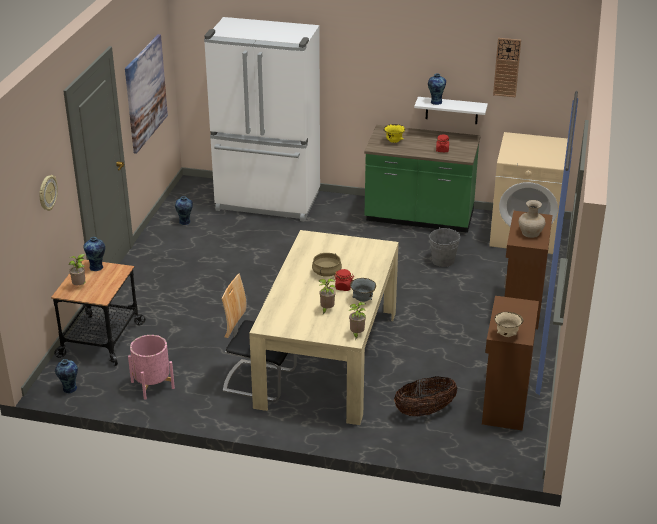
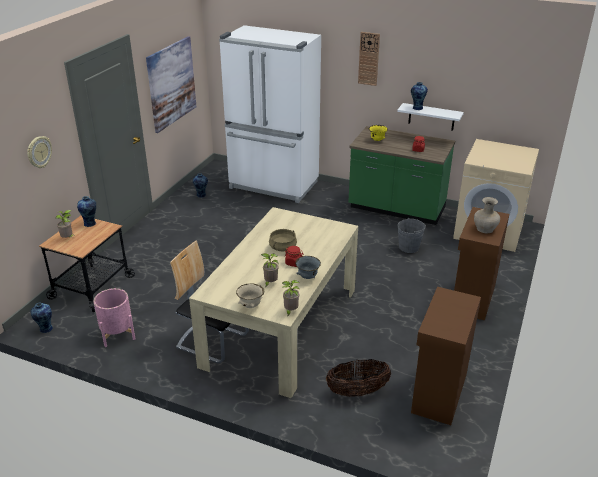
camera: 10 degrees right, 0 degrees up
(507, 67) = (483, 79): wall clock -> wall clock (368, 59)
(507, 335) = (440, 329): beige bowl -> beige bowl (250, 306)

